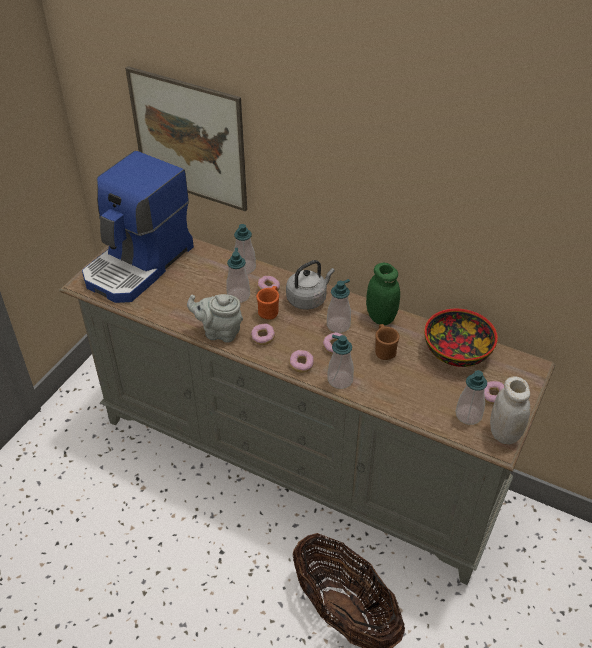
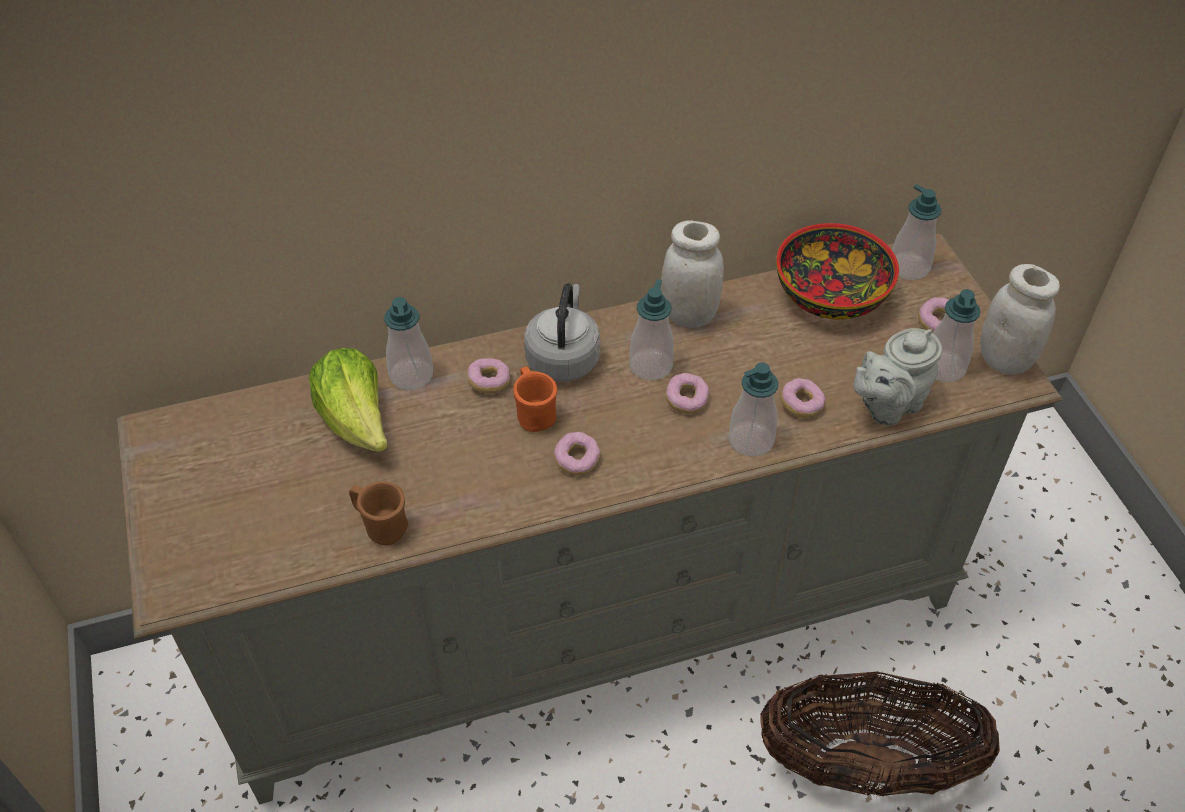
camera: 45 degrees left, 5 degrees up
(139, 265) = (232, 489): coffee machine -> none
(189, 139) = (213, 199): picture -> none
(205, 271) = (357, 422): none -> lettuce
(219, 332) = (504, 499): grey teapot -> grey teapot (887, 405)
(238, 296) = (459, 424): soap dispenser -> soap dispenser (909, 267)
(301, 365) = (677, 458): donut -> donut (801, 405)
(381, 317) = (688, 315): green jar -> white jar
(384, 350) = (750, 358): brown mug -> brown mug (381, 526)

